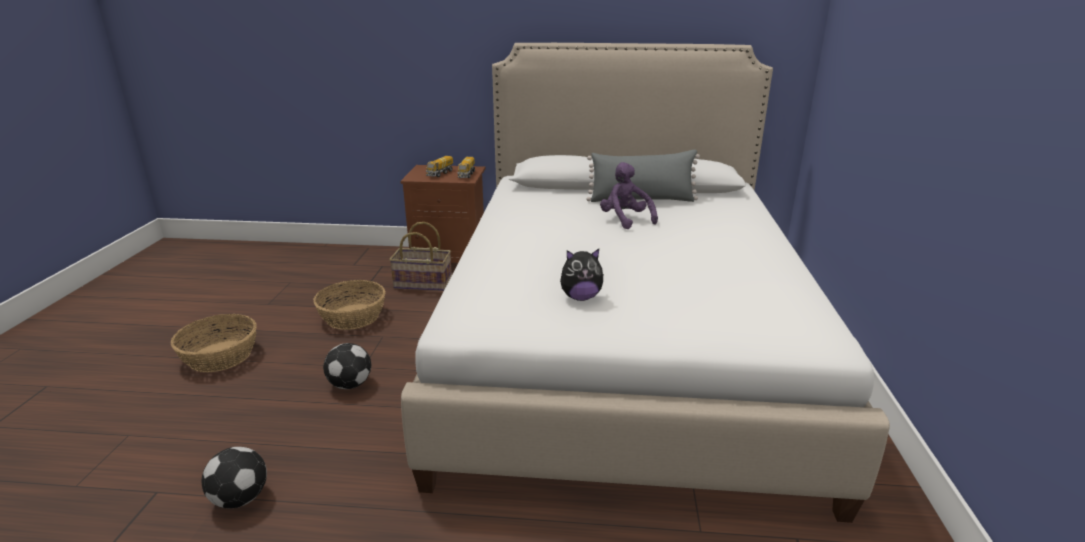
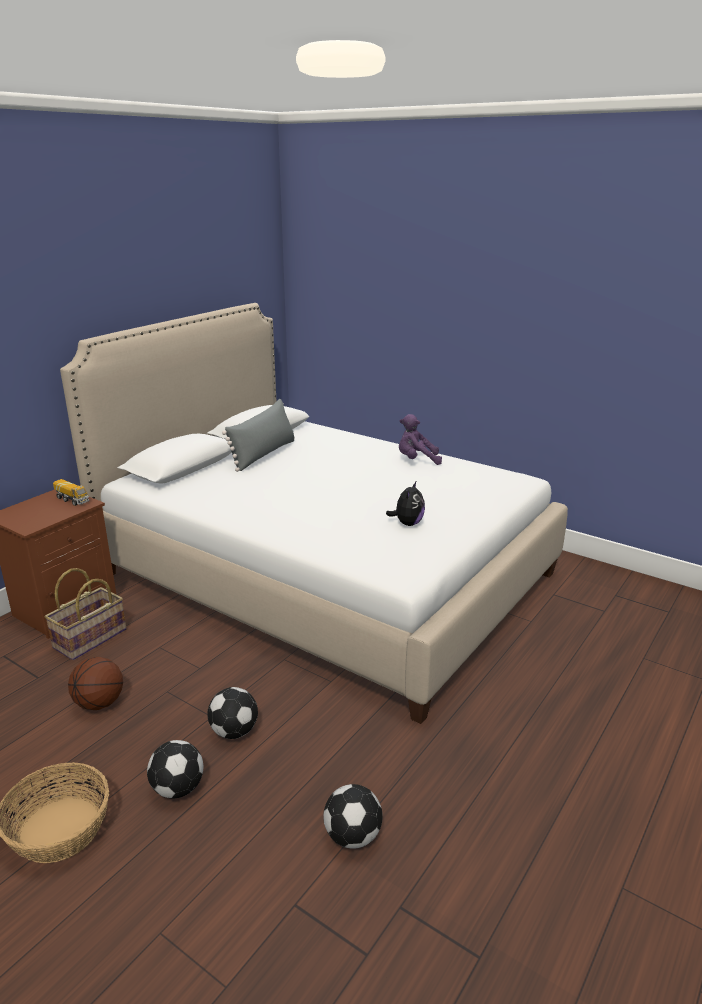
camera: 60 degrees left, 0 degrees up
(273, 385) = (177, 789): none -> football
(353, 317) = (100, 703): basket -> basketball
(440, 173) = (42, 511): toy truck -> none
(625, 220) = (295, 471): purple plush toy -> purple plush toy (417, 460)

